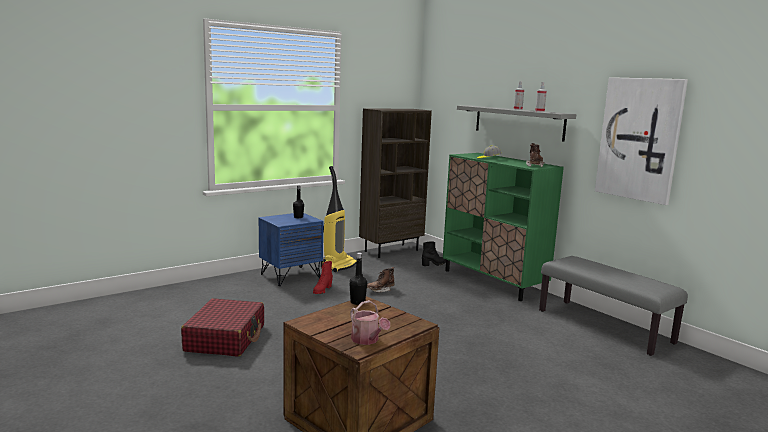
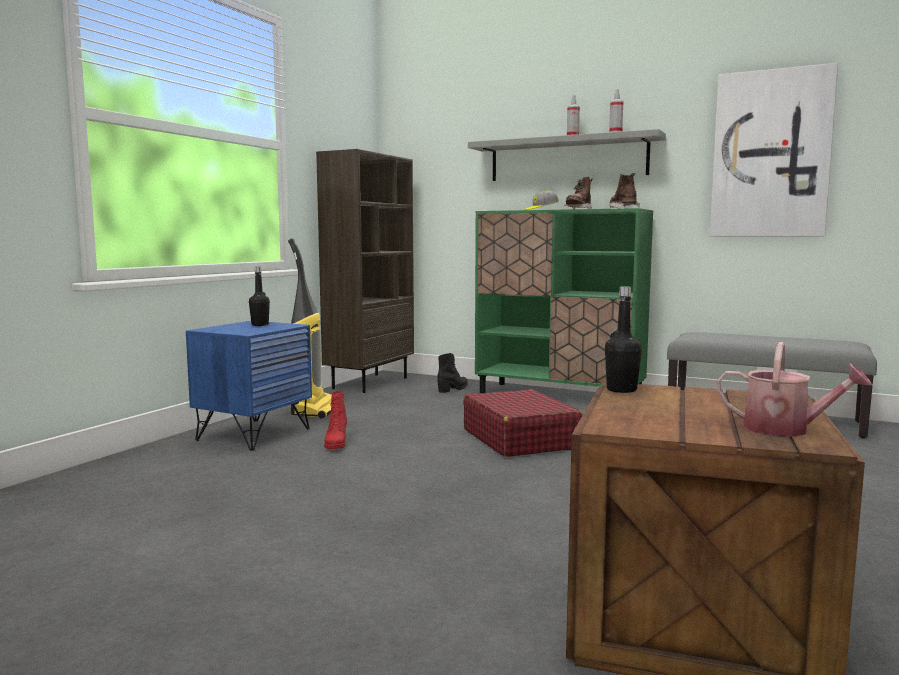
camera: 25 degrees left, 5 degrees down
(226, 338) = (253, 549): red suitcase -> red suitcase (519, 439)
(380, 290) = (427, 429): brown boot -> brown boot (578, 209)

